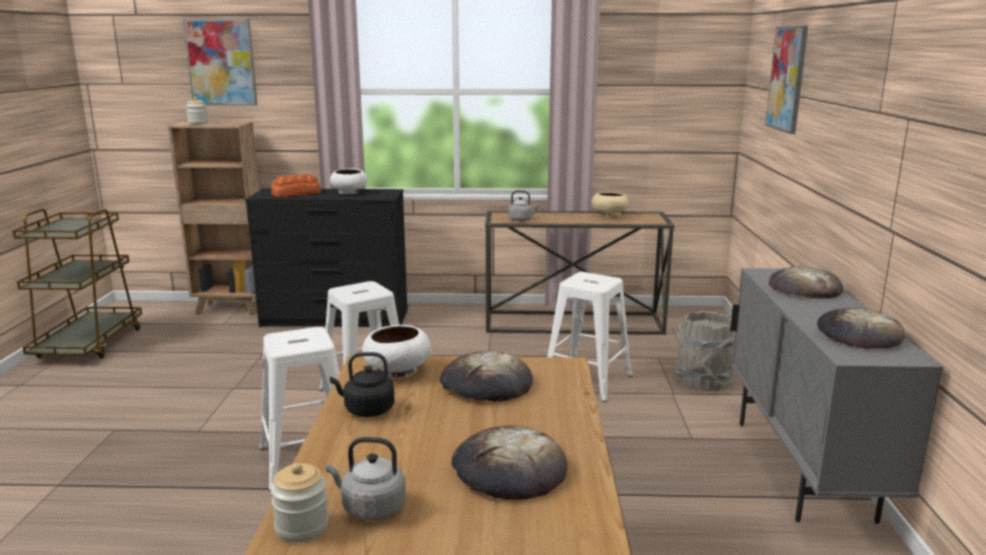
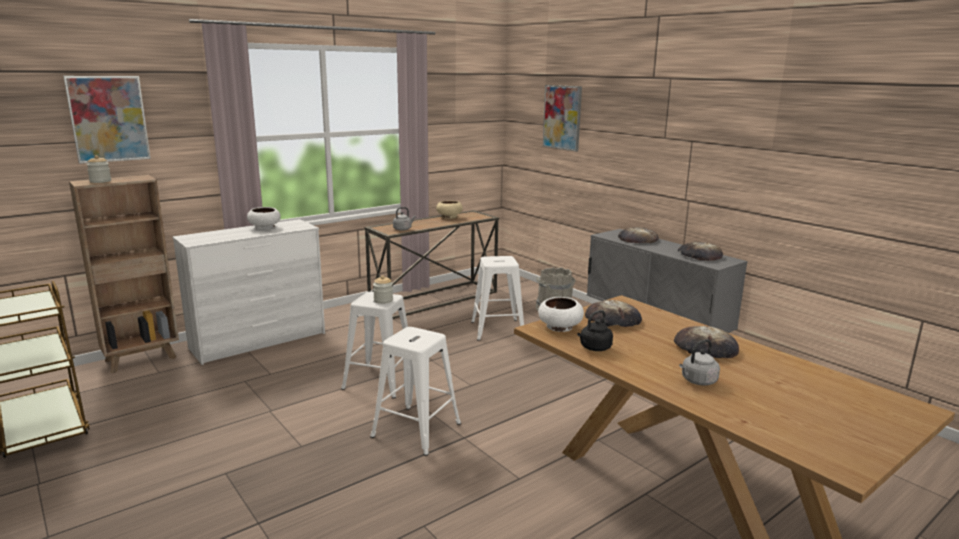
camera: 40 degrees left, 0 degrees up
(297, 194) = (222, 236): bread -> none
(302, 527) = (693, 398): jar -> jar (383, 300)
(335, 319) = (259, 341): black dresser -> white dresser

